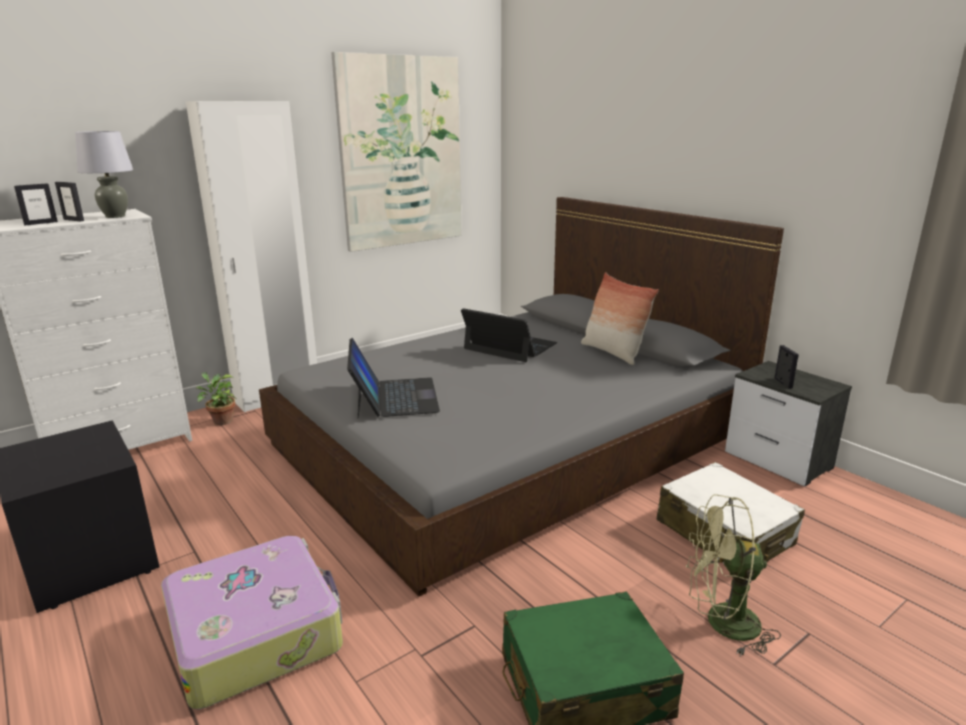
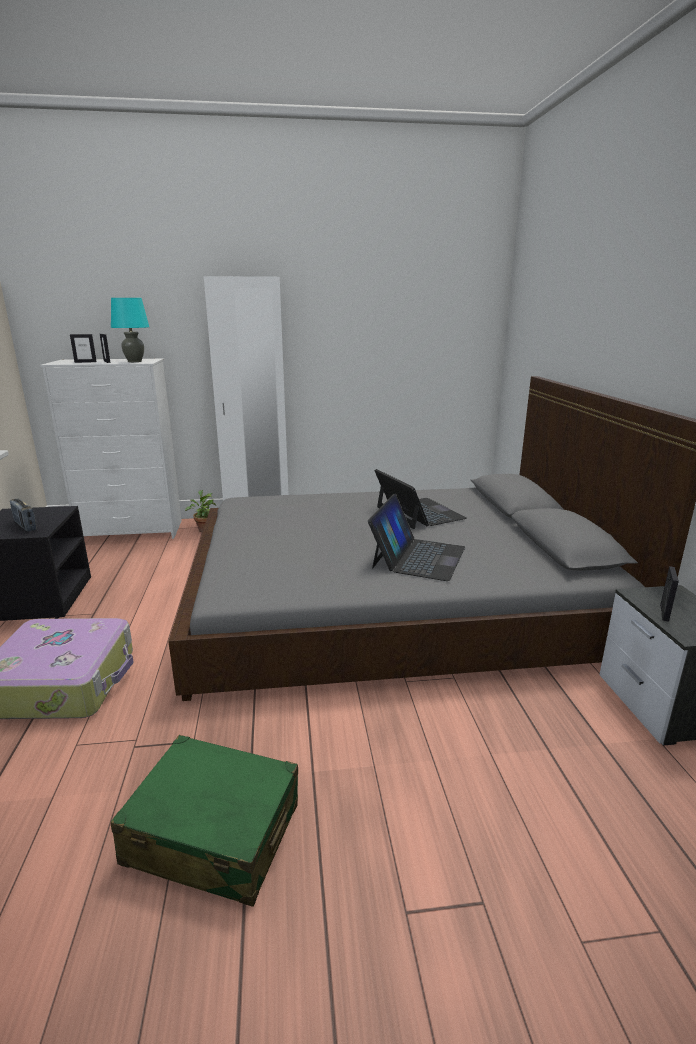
camera: 30 degrees right, 0 degrees up
(78, 461) = (25, 526): none -> radio
(115, 216) = (135, 361): grey table lamp -> turquoise table lamp
(394, 397) = (268, 533): laptop -> laptop (418, 557)
(401, 153) = (395, 326): picture -> none
(613, 353) = (511, 539): pillow -> none
(721, 624) = (398, 843): green fan -> none
(724, 533) = (504, 757): white suitcase -> none

